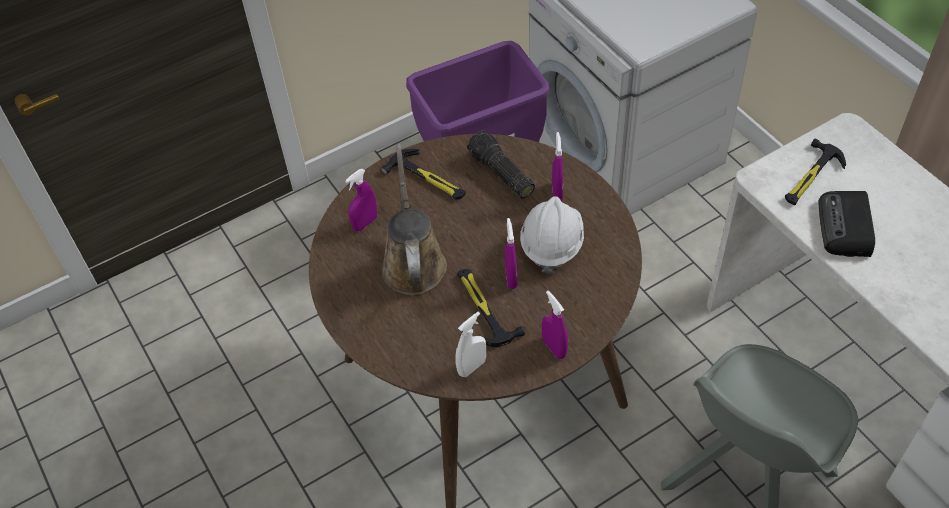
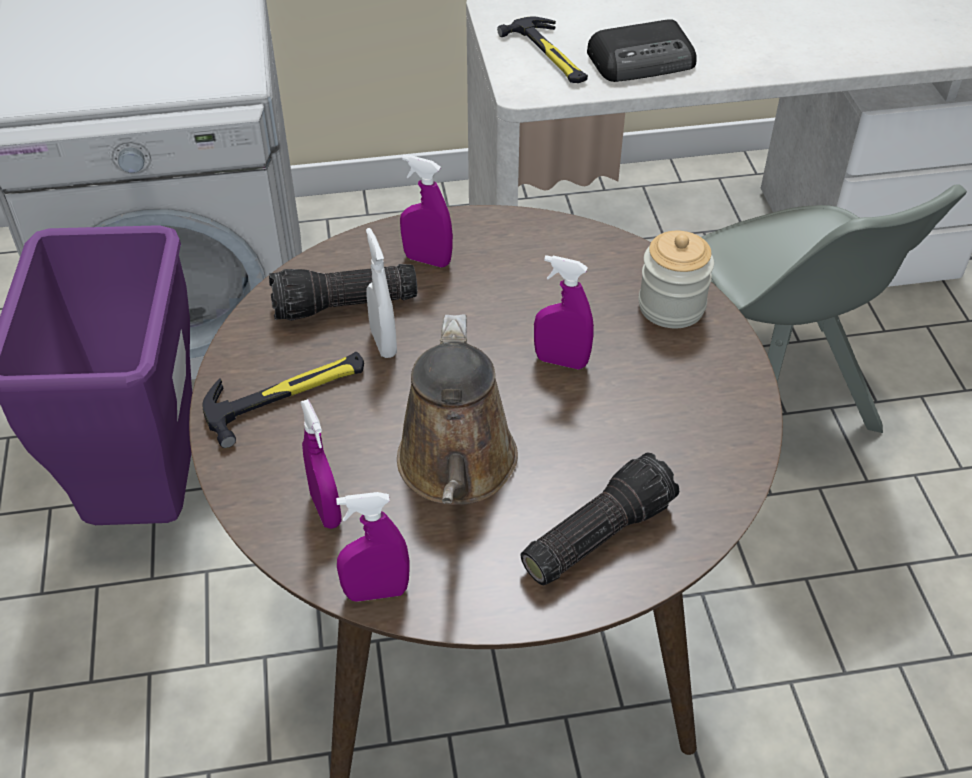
camera: 70 degrees left, 5 degrees down
(399, 331) = (596, 533): none -> flashlight
(413, 262) = (457, 469): brown watering can -> brown watering can turned 105 degrees counterclockwise
(472, 367) = (713, 461): white spray bottle -> white spray bottle (383, 342)
(483, 308) = (603, 412): hammer -> none
(551, 244) = (523, 297): white hard hat -> none
(554, 348) = (717, 358): purple spray bottle -> purple spray bottle (376, 592)
(585, 314) = (671, 306): none -> jar
(845, 228) = (643, 60): radio -> radio turned 45 degrees counterclockwise

